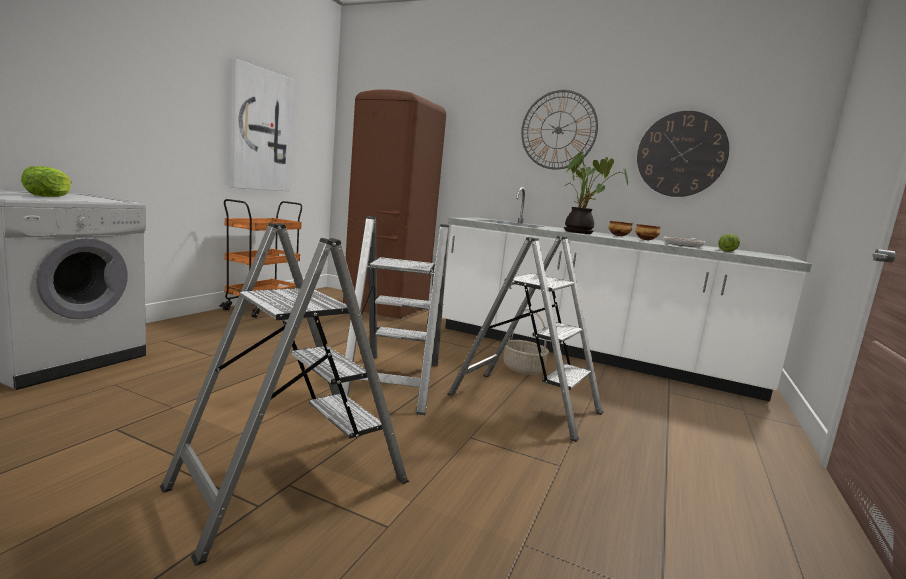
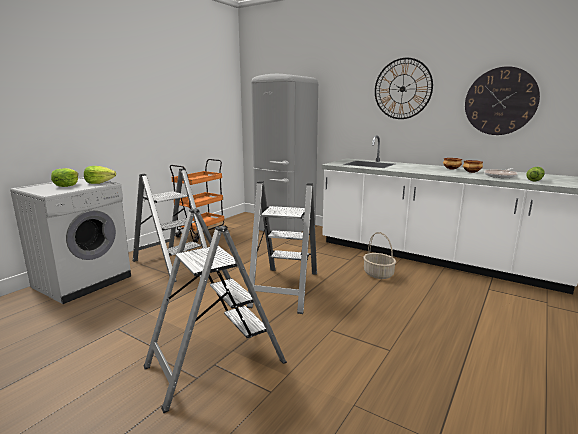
camera: 10 degrees right, 5 degrees up
(108, 199) = (99, 182): none -> lettuce
(260, 130) = (189, 112): picture -> none
(384, 308) = (284, 228): brown fridge -> grey fridge
(523, 402) = (373, 302): grey step ladder -> grey step ladder (171, 264)
(581, 232) = (420, 170): potted plant -> none

